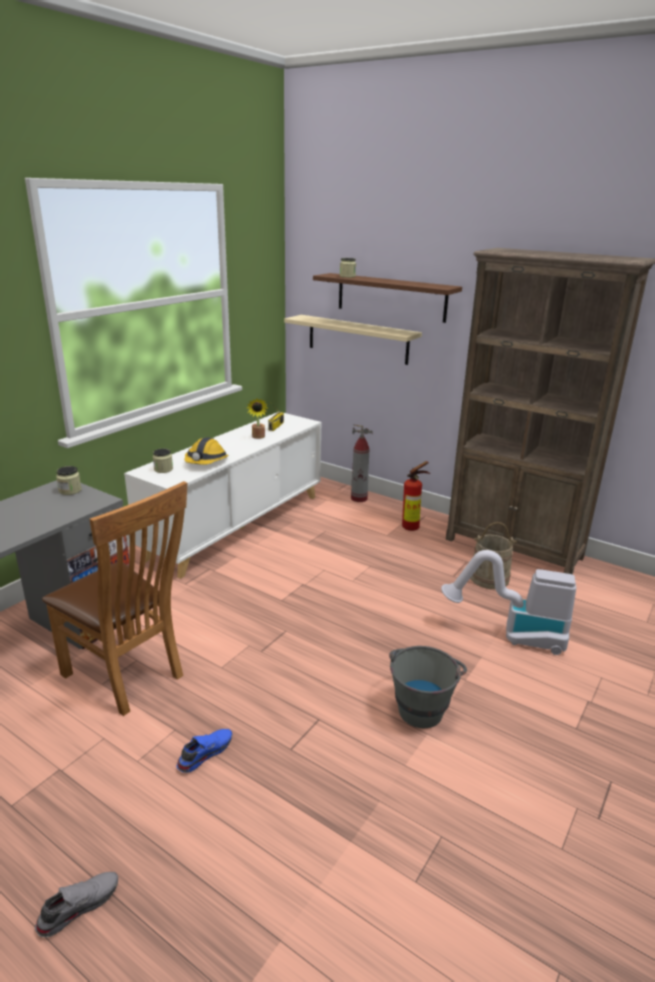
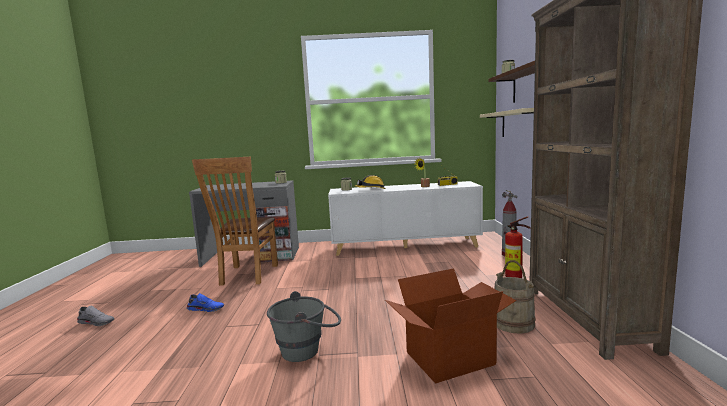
camera: 55 degrees right, 15 degrees down
(512, 635) = (449, 357): vacuum cleaner -> cardboard box

